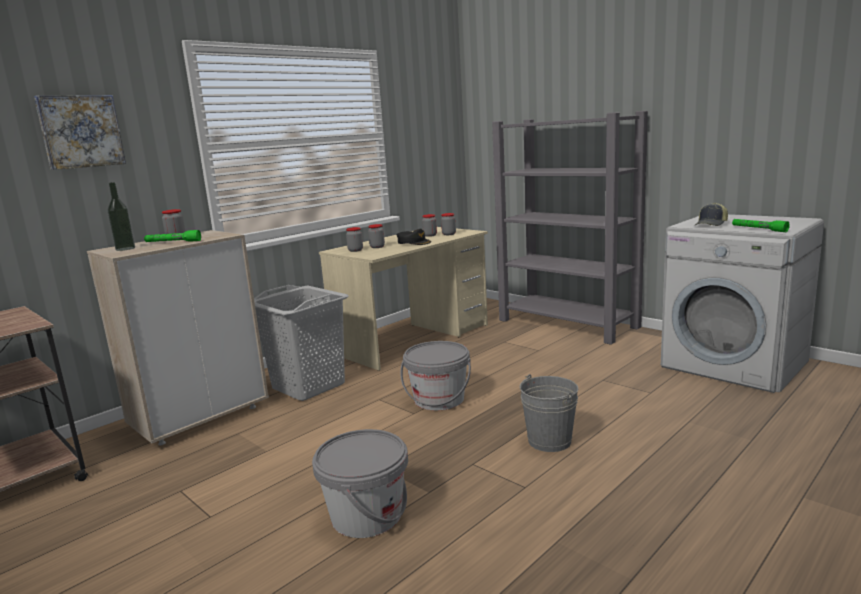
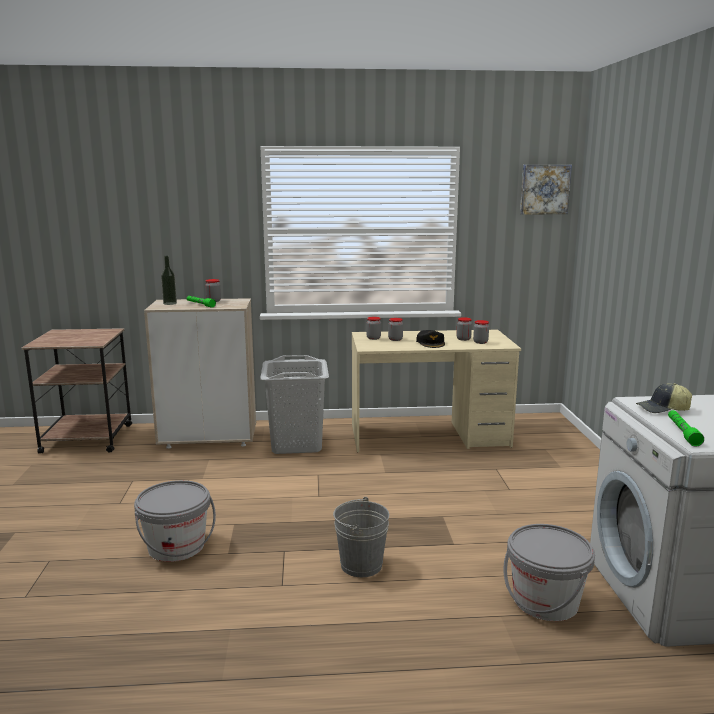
camera: 40 degrees right, 0 degrees up
(80, 131) = (176, 214): picture -> picture (544, 189)
(439, 399) = (353, 494): grey bucket -> grey bucket (545, 601)
(567, 324) = (591, 476): grey bookcase -> none

